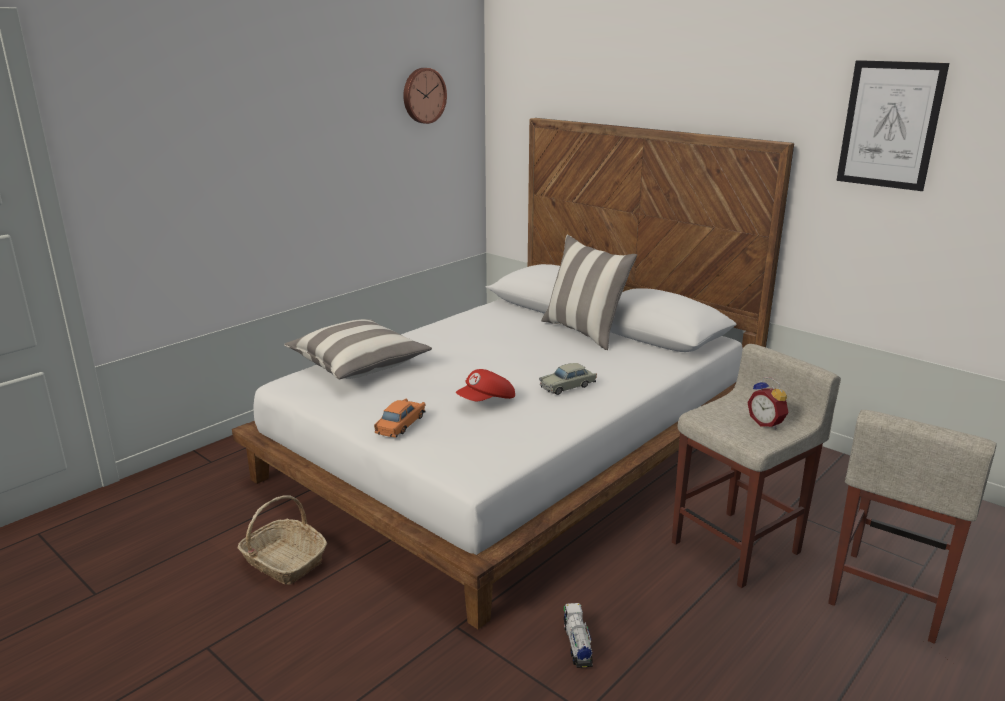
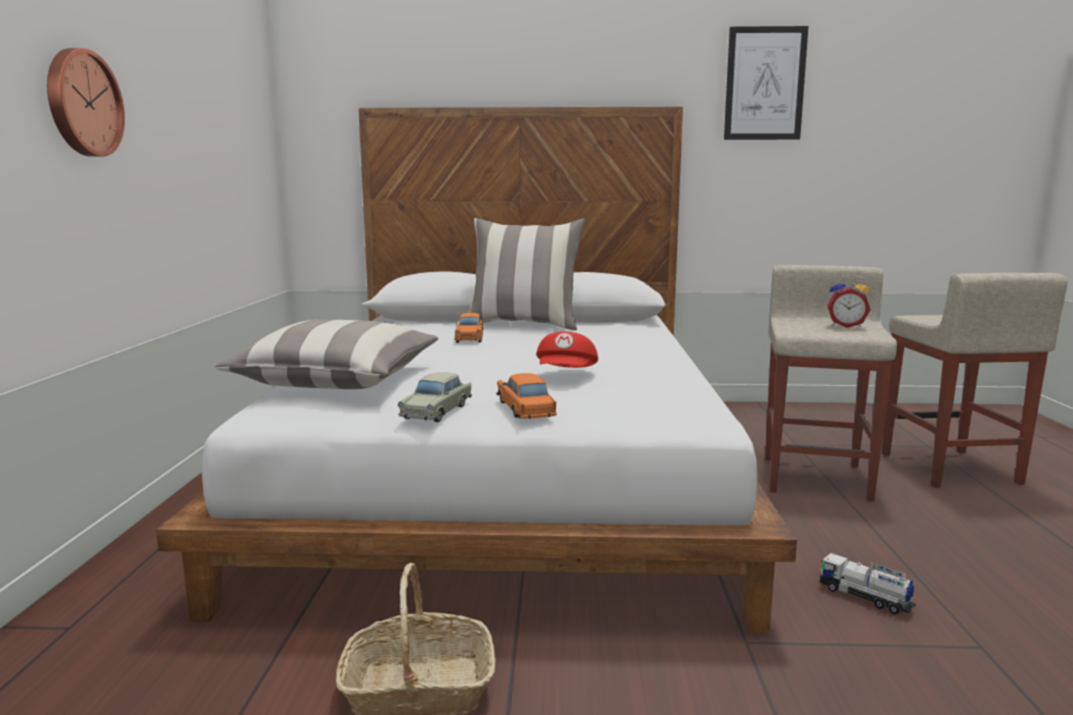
camera: 40 degrees left, 10 degrees down
(423, 95) = (230, 64): wall clock -> wall clock (82, 103)
(509, 340) = (470, 338): none -> orange toy car
(567, 386) = (612, 352): beige toy car -> beige toy car (437, 411)

